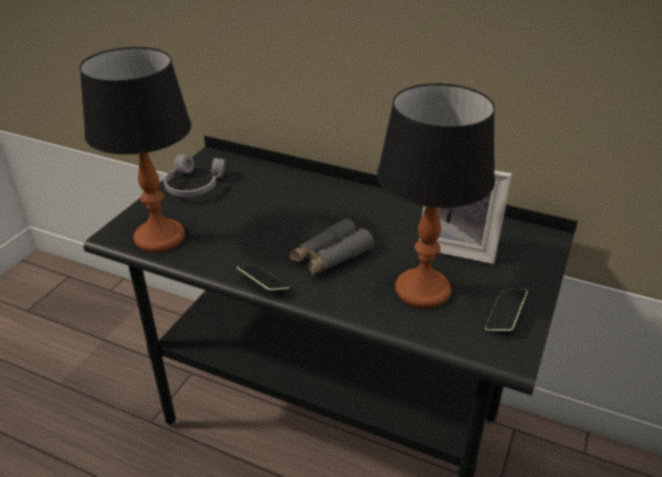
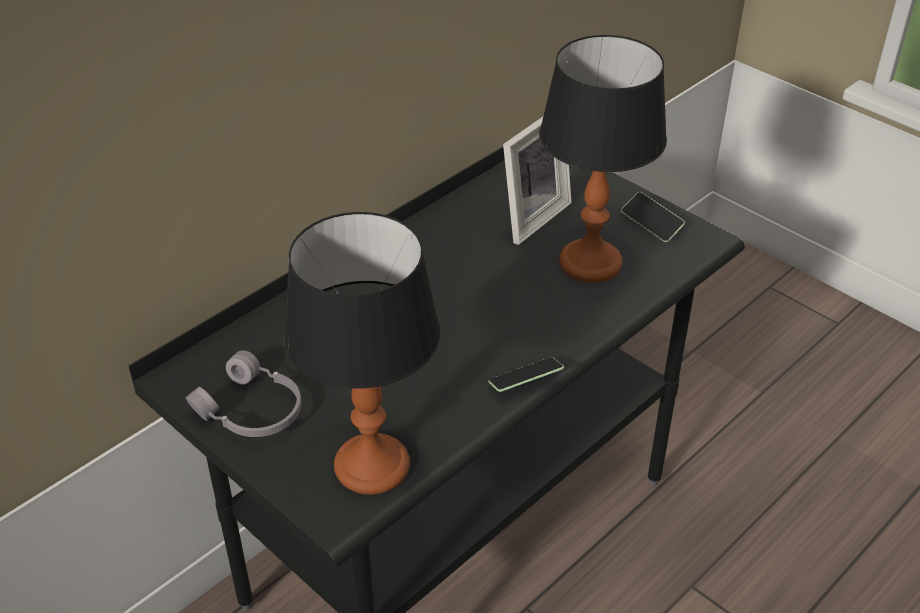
camera: 70 degrees left, 5 degrees up
(330, 256) = (498, 314): grey binoculars -> none

